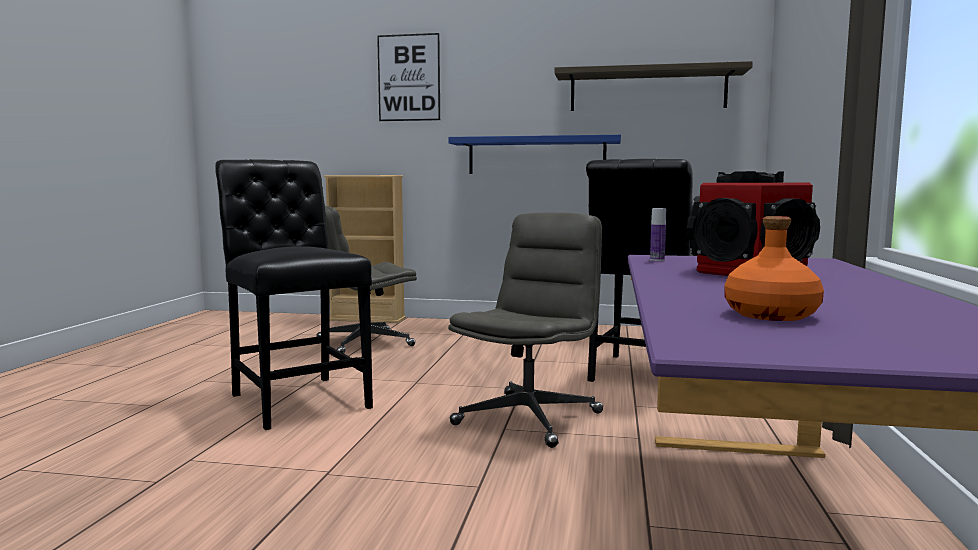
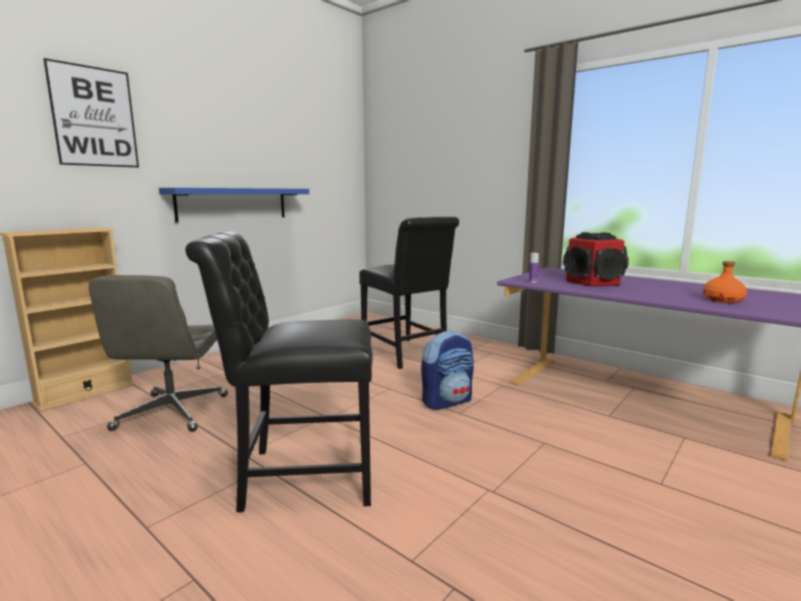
camera: 60 degrees left, 5 degrees up
(529, 418) = (447, 401): grey office chair -> backpack
(647, 90) = (304, 154): shelf -> none

